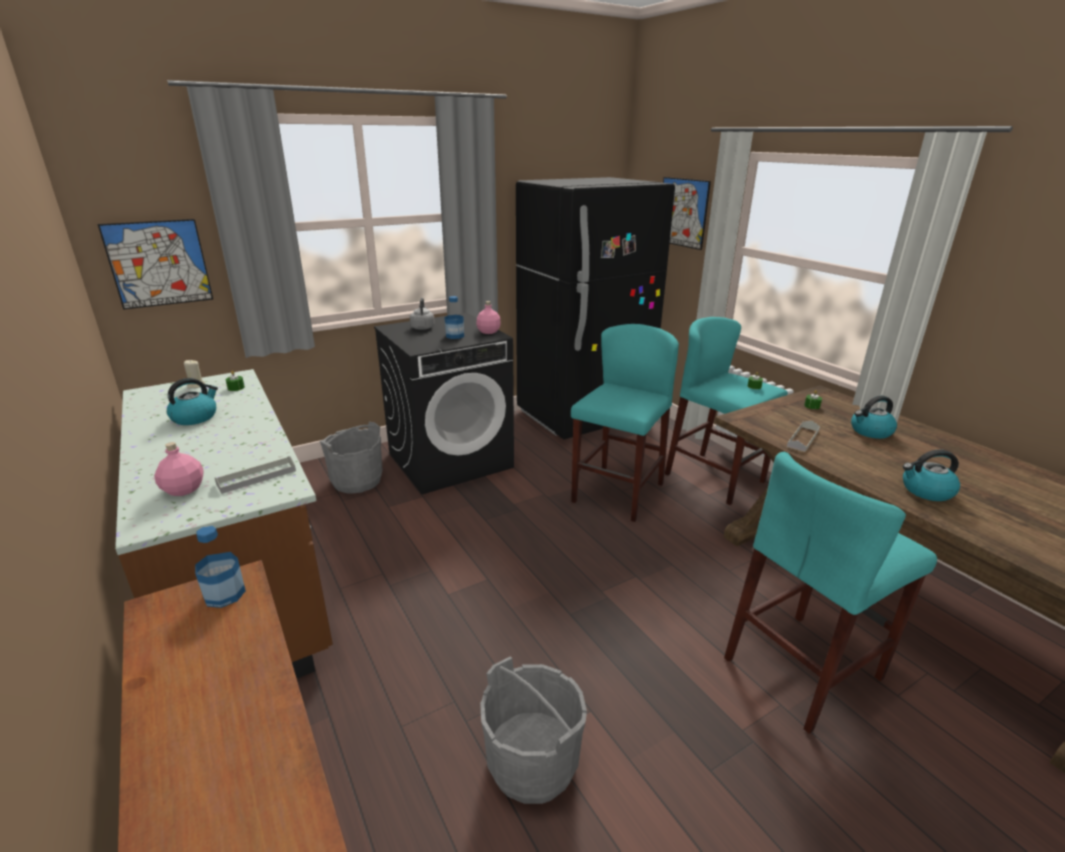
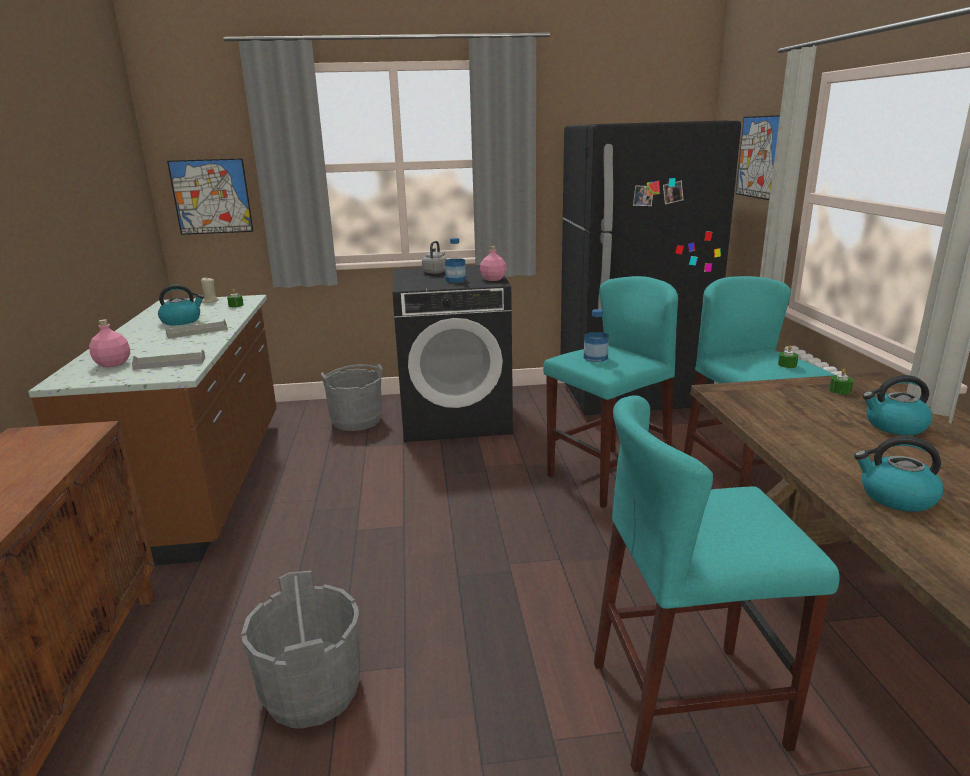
camera: 25 degrees right, 5 degrees down
(224, 594) = (68, 436): bottle -> bottle (595, 358)
(803, 439) = (780, 419): grey tray -> grey tray (197, 332)

